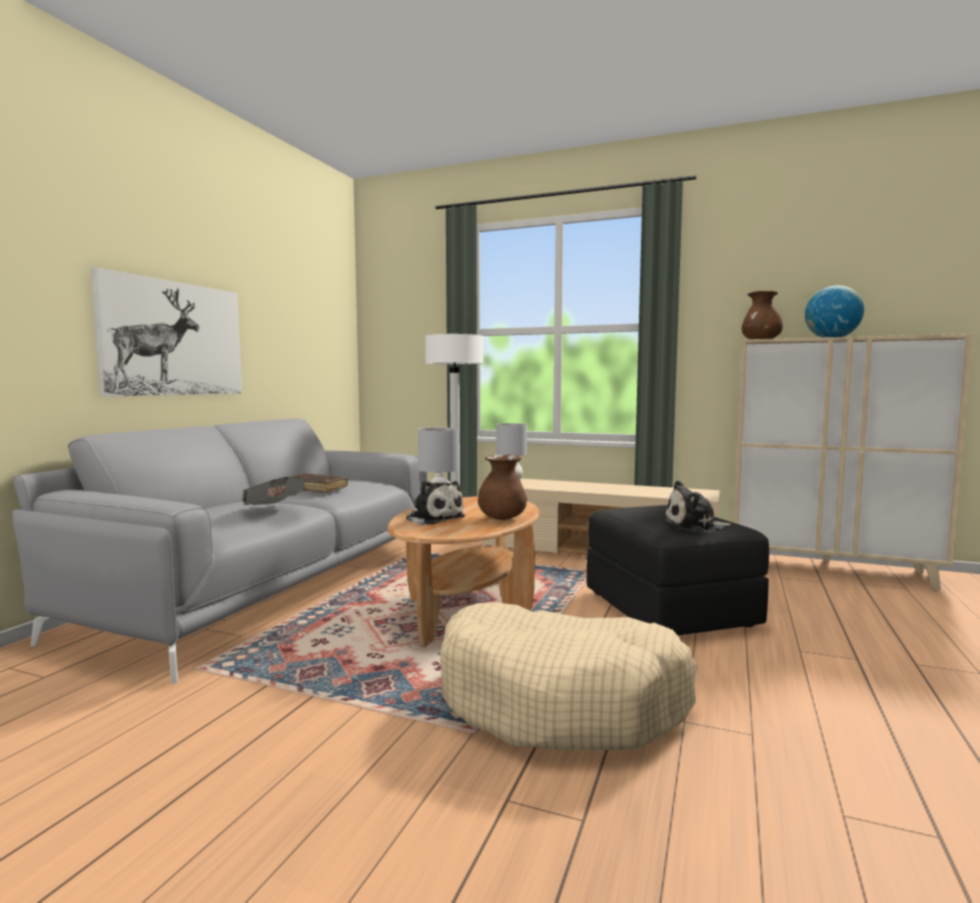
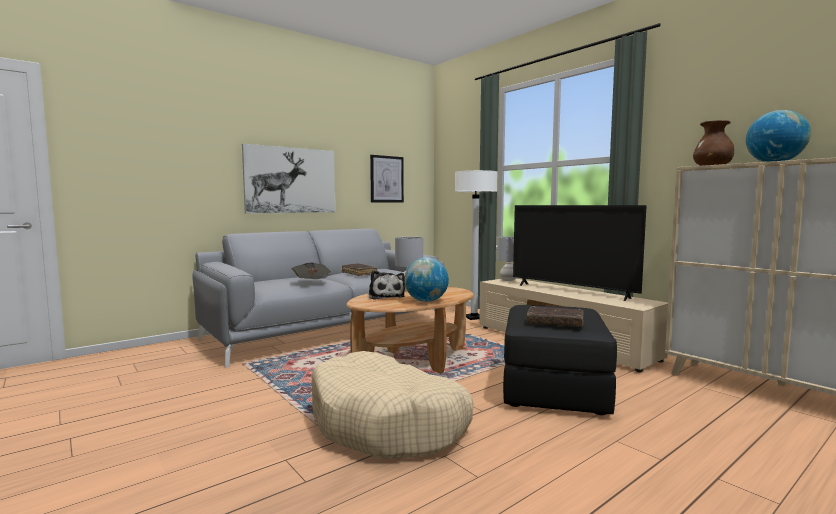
camera: 30 degrees right, 0 degrees up
(304, 342) = (386, 179): none -> picture
(502, 518) = (426, 301): brown vase -> globe
(608, 488) = (571, 291): none -> television
(694, 526) = (555, 323): plush toy -> brown book

